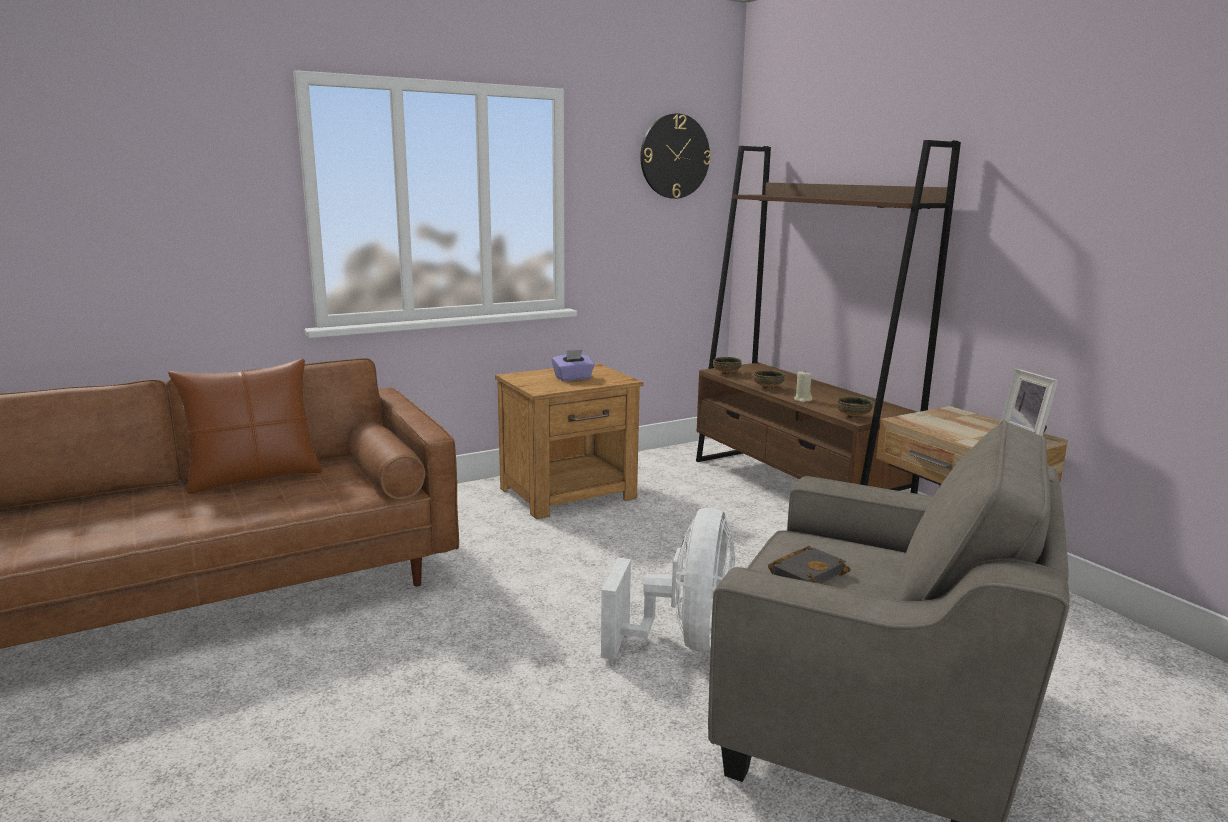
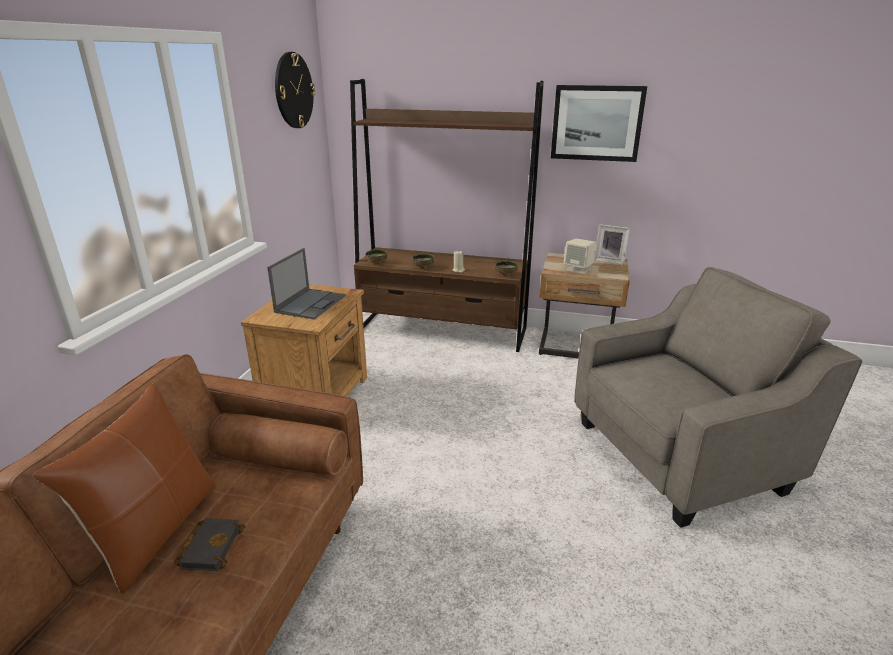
camera: 45 degrees left, 10 degrees up
(573, 378) = (311, 303): purple tissue box -> laptop
(683, 641) = (547, 463): white fan -> none
(807, 573) = (667, 391): black book -> black book (210, 546)
(946, 428) = (578, 269): none -> beige speaker
(1034, 205) = (596, 123): none -> picture

